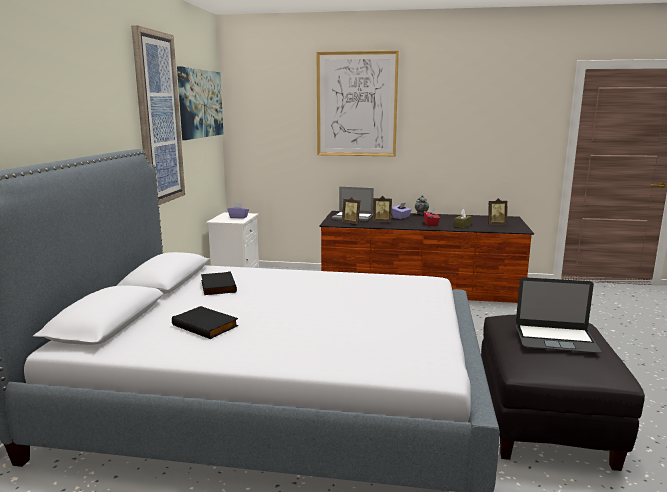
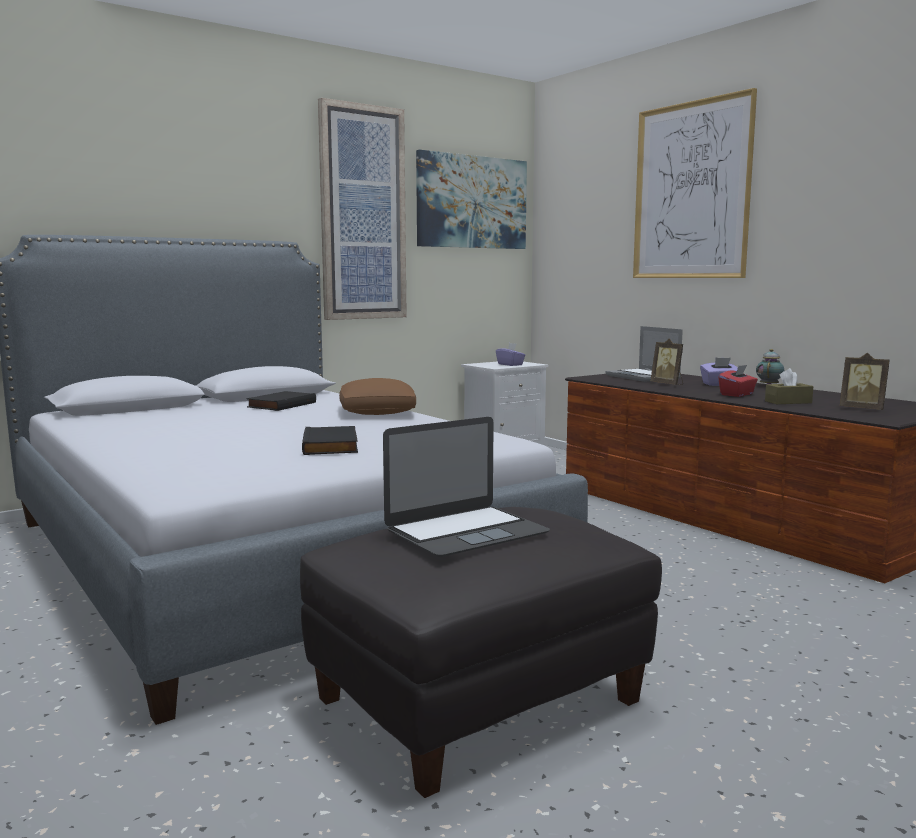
camera: 45 degrees right, 5 degrees down
(206, 325) = (167, 422): black book -> black book (332, 445)
(296, 276) = (377, 411): none -> brown pillow
(351, 223) = (616, 380): picture frame -> none
(555, 339) = (466, 531): laptop -> laptop turned 90 degrees counterclockwise

